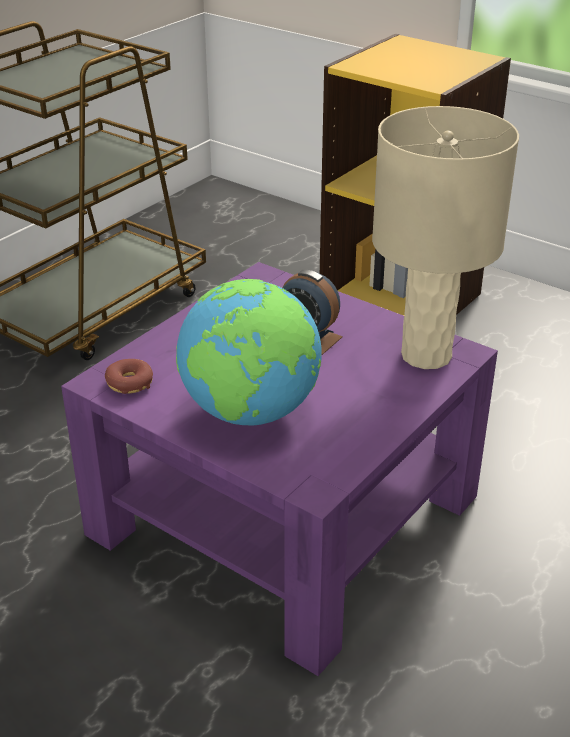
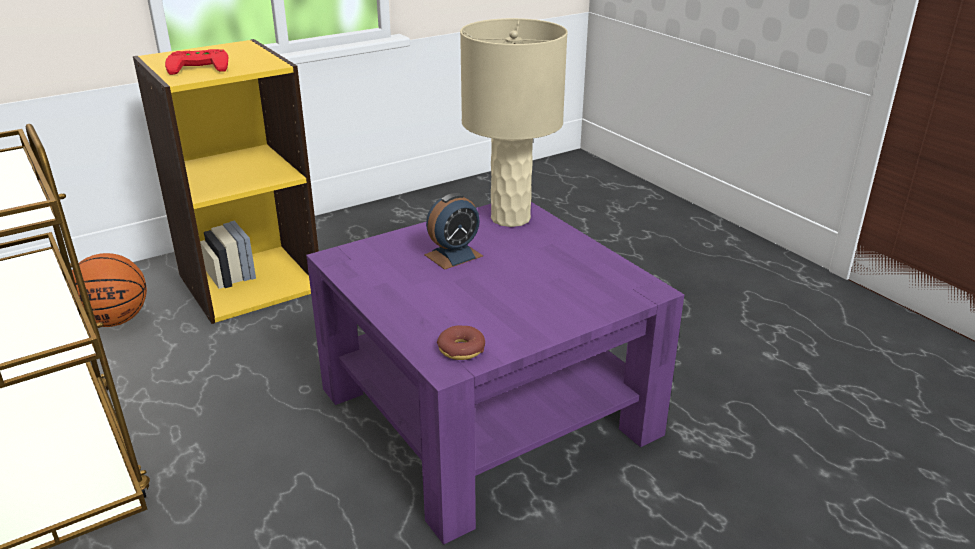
camera: 70 degrees left, 5 degrees down
(250, 412) = (542, 298): globe -> none
(290, 259) = (115, 320): none -> basketball
(393, 61) = (200, 66): none -> red game controller

